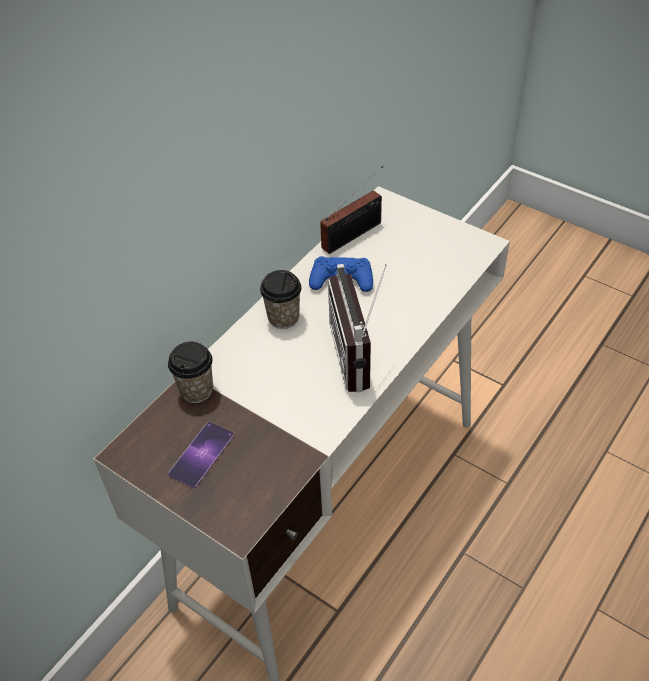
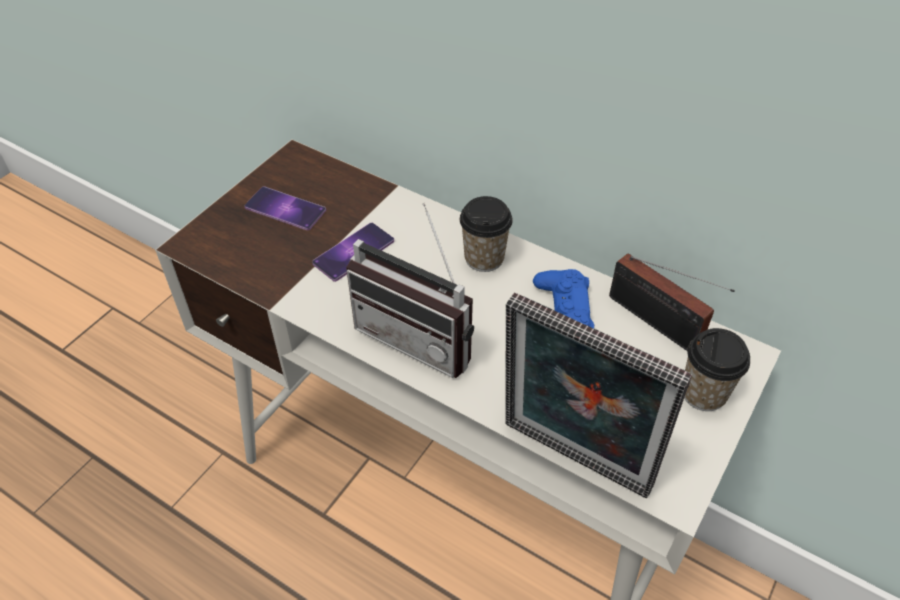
camera: 85 degrees right, 0 degrees up
(196, 390) = (371, 196): cup -> cup (703, 393)
(266, 400) = (353, 252): none -> phone
(361, 356) = (421, 336): radio -> radio turned 135 degrees counterclockwise
(466, 284) = (572, 463): none -> picture frame

